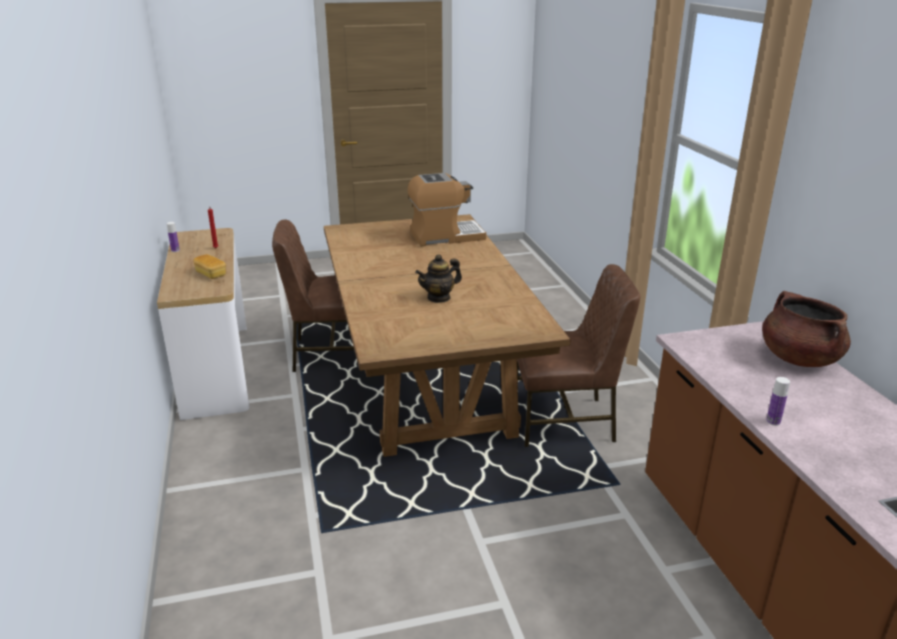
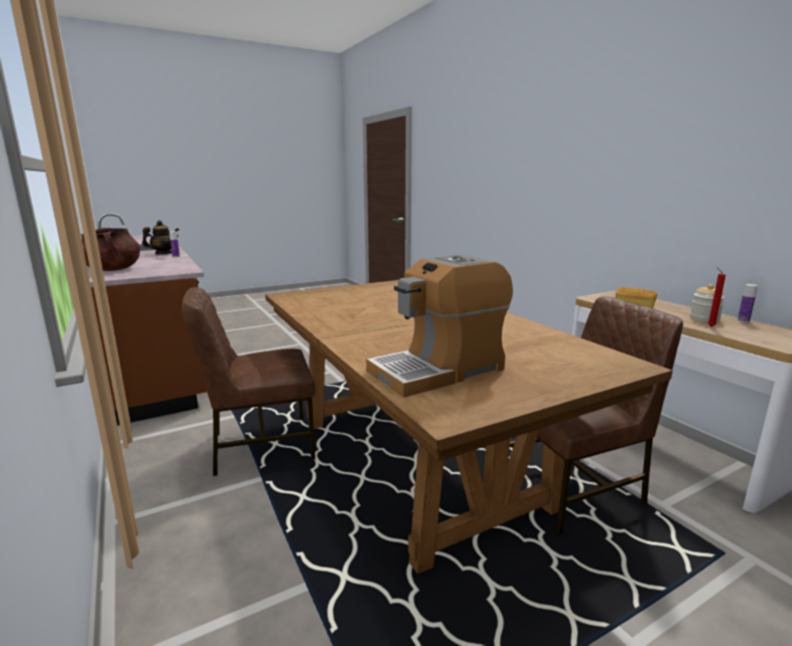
camera: 165 degrees right, 10 degrees down
(197, 255) = (704, 318): none -> jar
(439, 297) = (386, 306): teapot -> teapot (163, 254)

